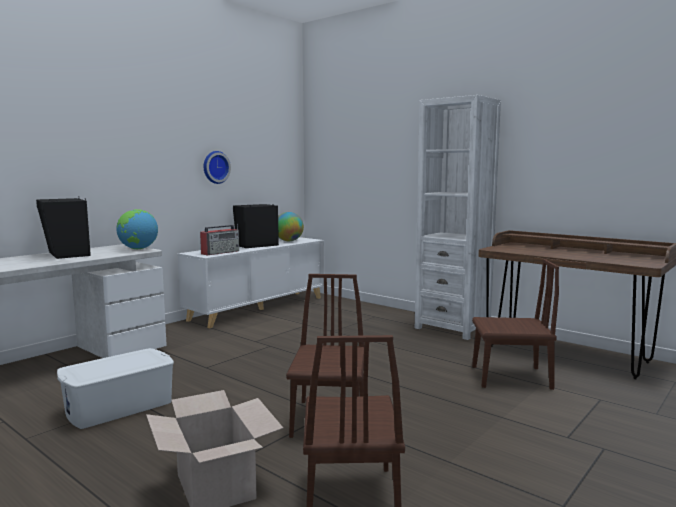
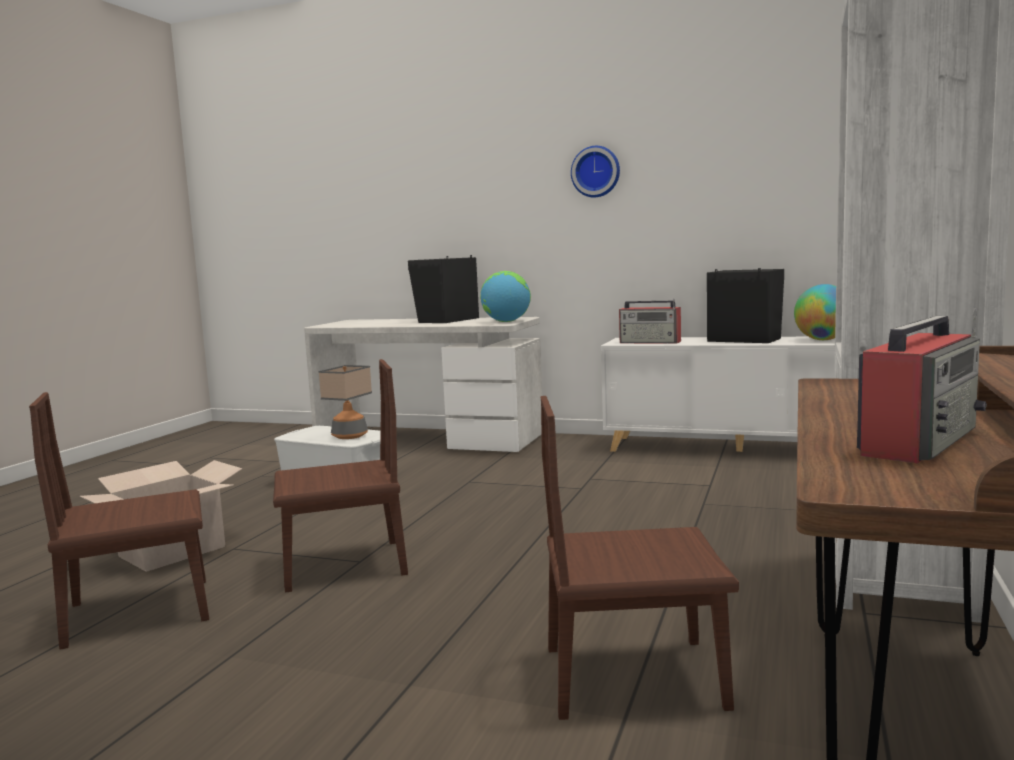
camera: 70 degrees right, 0 degrees up
(136, 360) = (350, 436): none -> table lamp
(215, 167) = (691, 208): wall clock -> wall clock (596, 172)
(510, 377) = (634, 677): brown chair -> brown chair turned 105 degrees clockwise
(596, 256) = (919, 441): none -> radio

